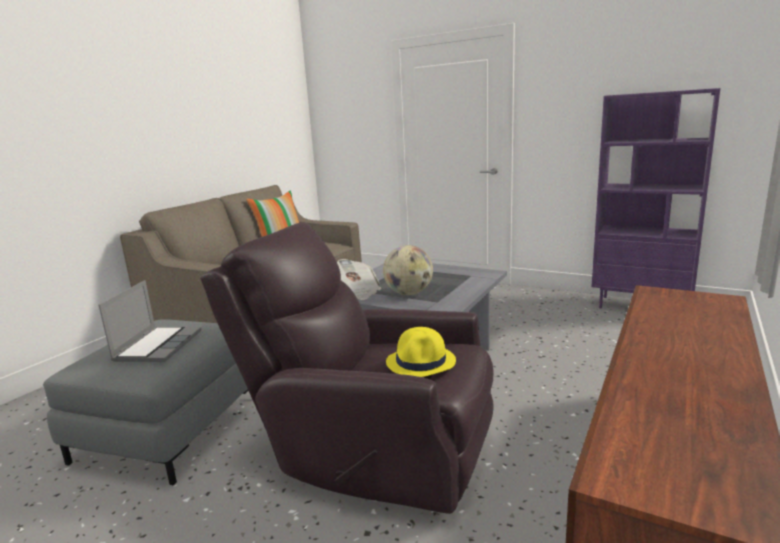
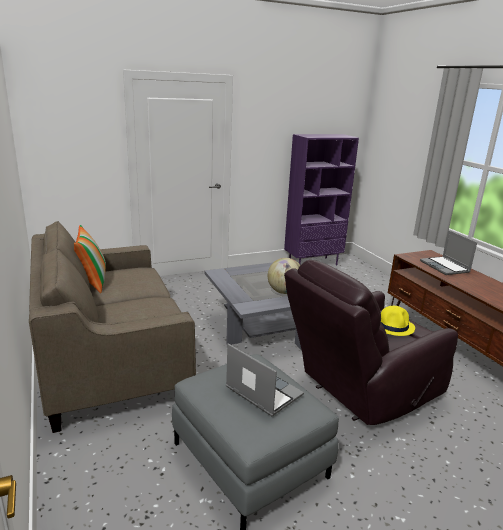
camera: 55 degrees left, 5 degrees up
(356, 292) = (253, 302): newspaper -> none
(689, 321) = (445, 267): none -> laptop

